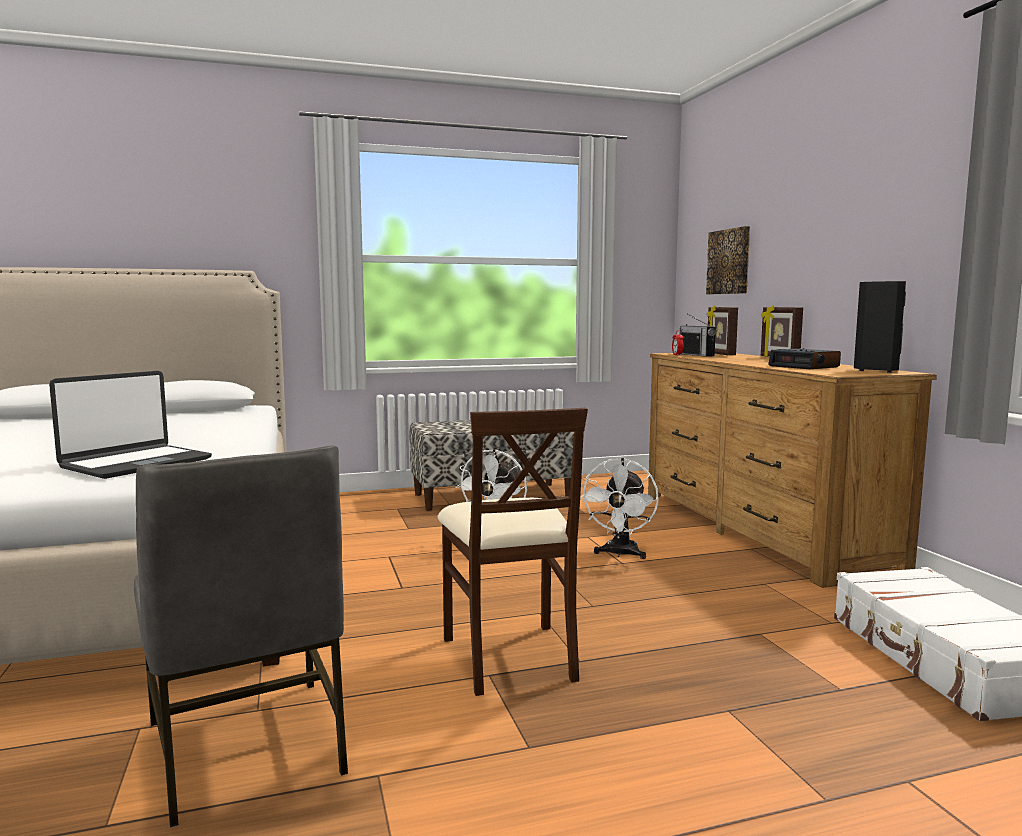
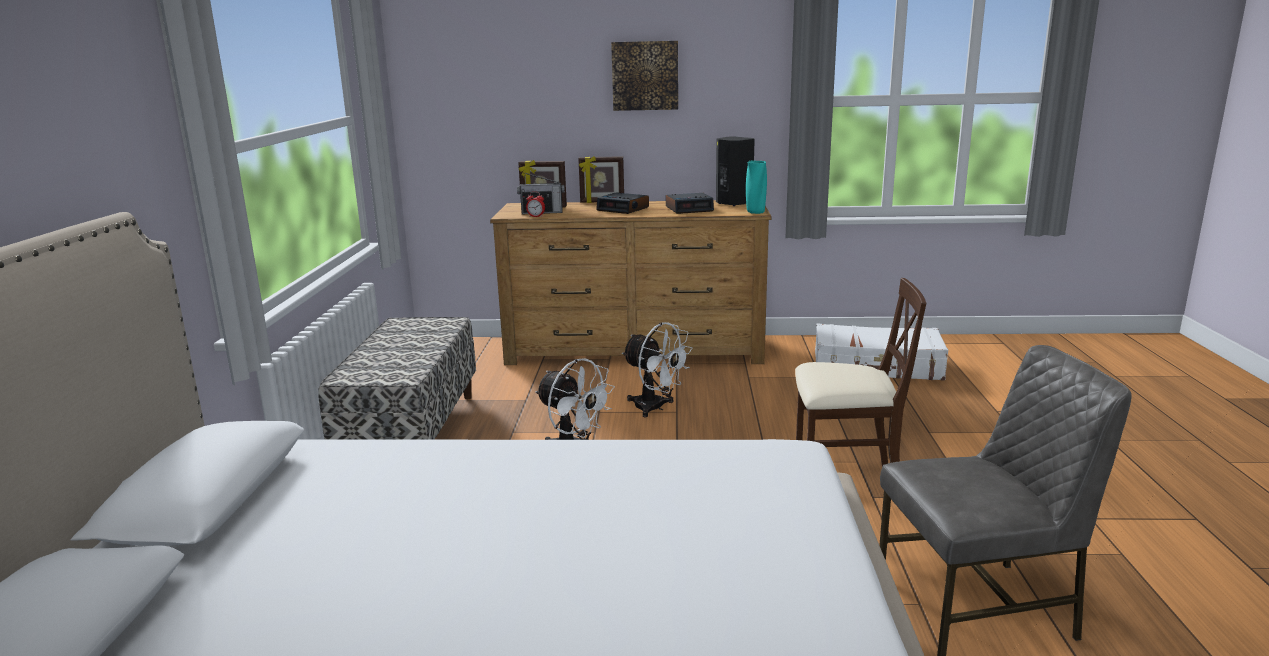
camera: 70 degrees left, 10 degrees up
(136, 463) = (723, 503): laptop -> none
(729, 262) = (501, 111): picture -> picture (645, 75)
(759, 360) = (623, 209): none -> alarm clock
(837, 374) = (755, 212): none -> turquoise vase

